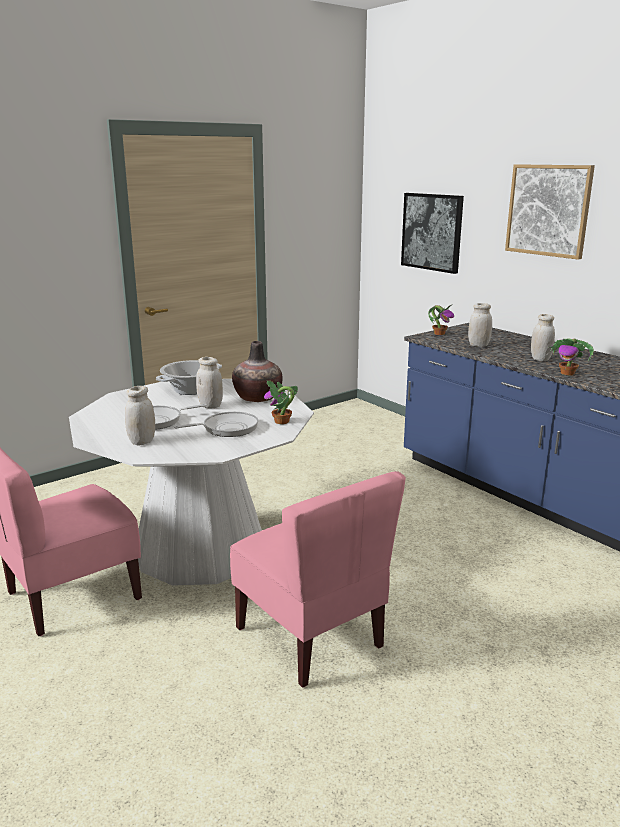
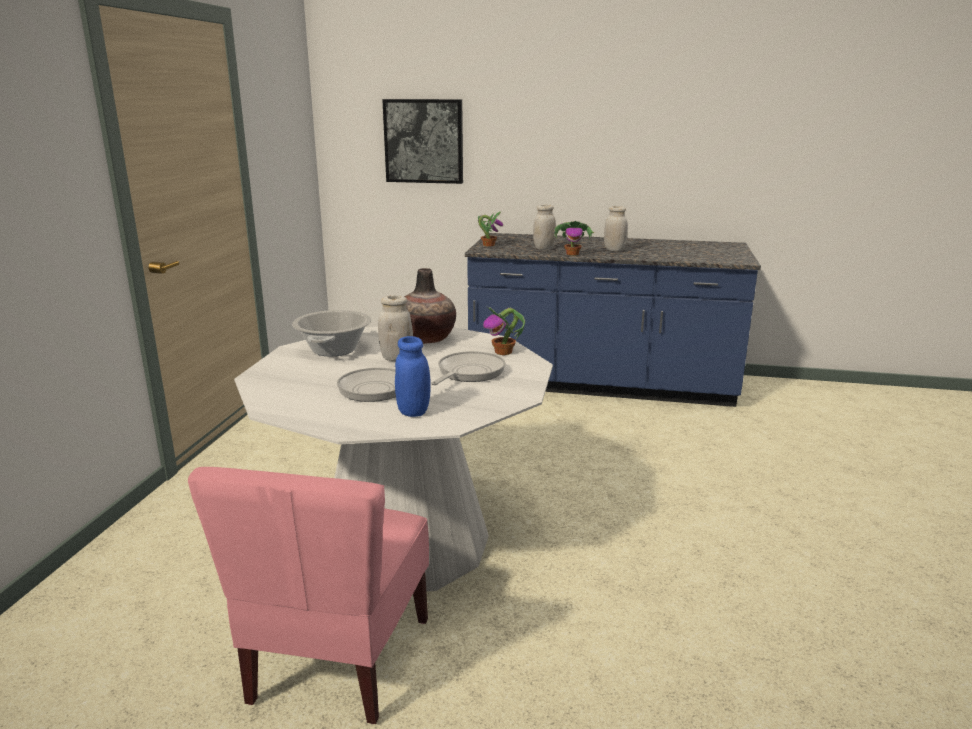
camera: 40 degrees left, 0 degrees up
(142, 441) = (413, 411): white jar -> blue jar
(311, 637) = (632, 567): pink chair -> none
(548, 210) = (566, 109): picture -> none
(568, 373) = (658, 256): potted plant -> potted plant (573, 254)

